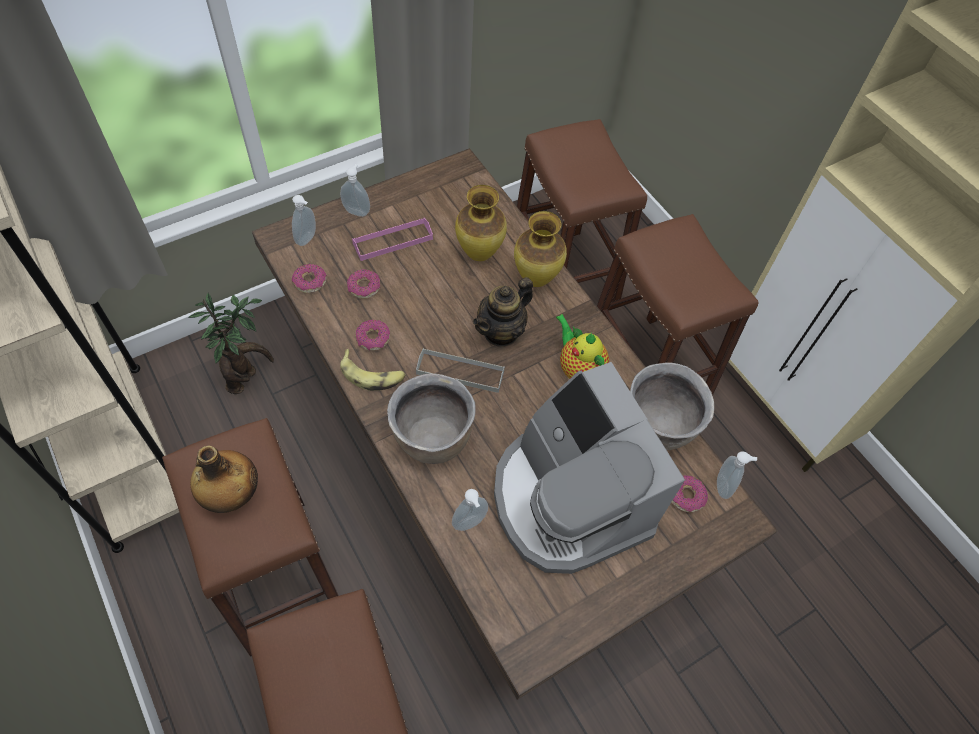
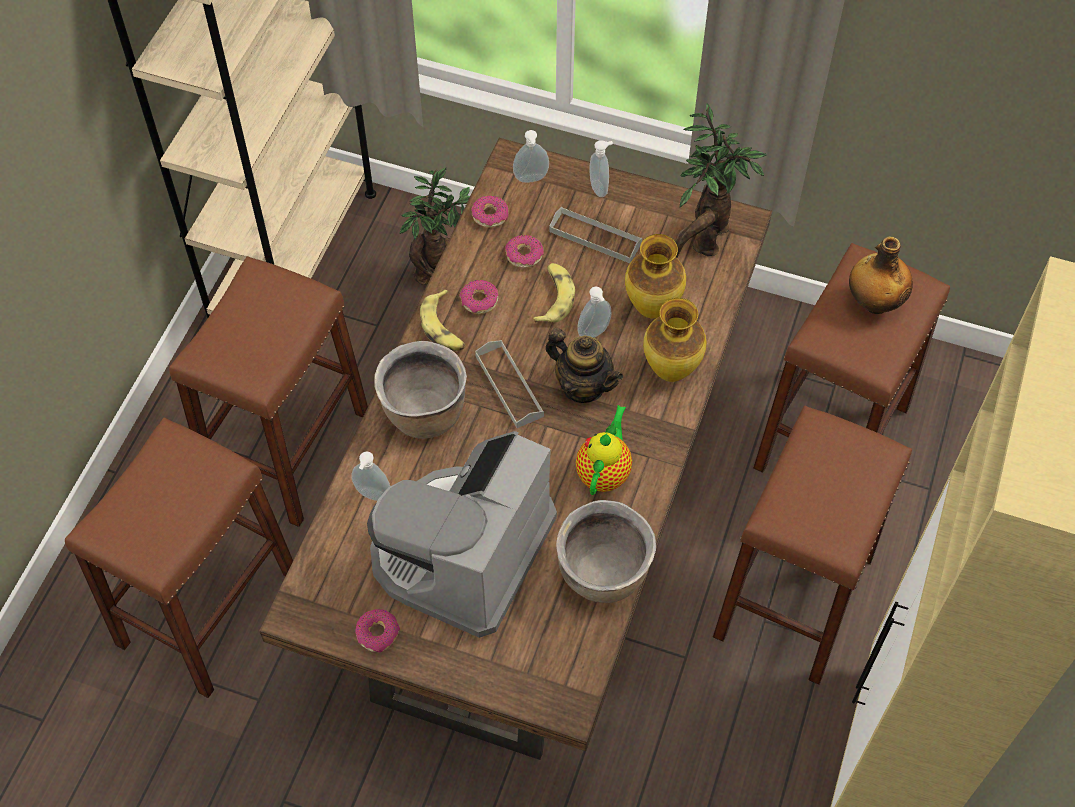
camera: 55 degrees right, 0 degrees up
(232, 495) = (255, 323): bottle -> bottle (874, 302)
(393, 241) = (595, 237): pink tray -> grey tray
(415, 296) = (553, 297): none -> banana
(457, 193) = (704, 241): none -> potted plant
(501, 332) = (583, 386): teapot -> teapot turned 150 degrees counterclockwise
(686, 496) = (551, 643): donut -> donut (378, 633)
(724, 486) = (592, 669): soap dispenser -> soap dispenser (595, 334)

